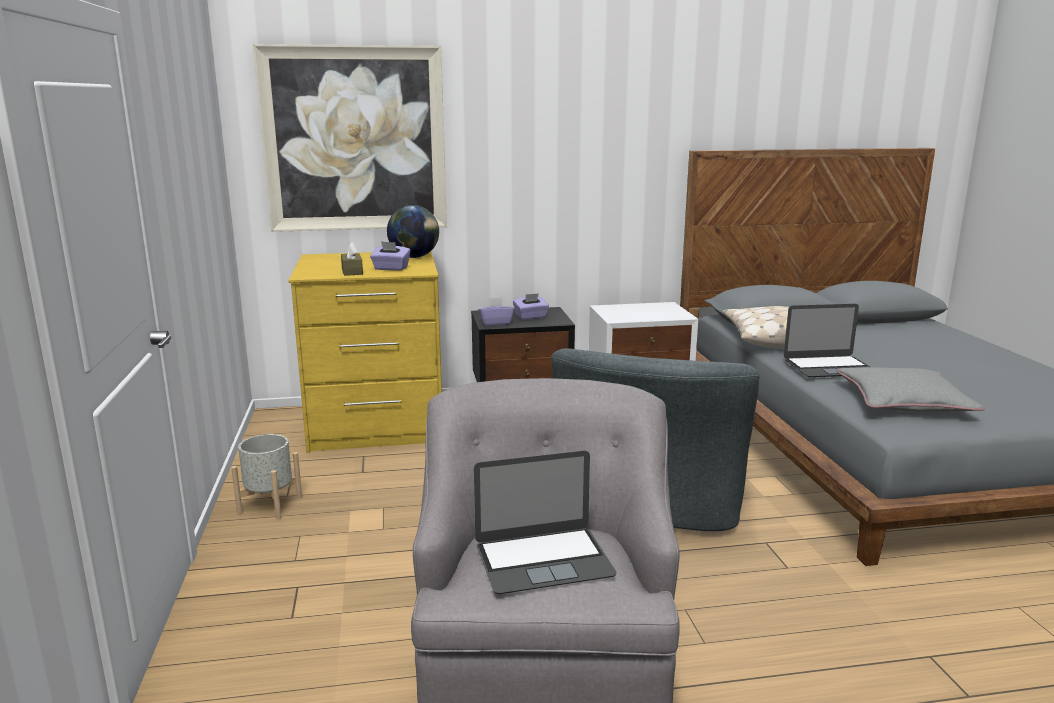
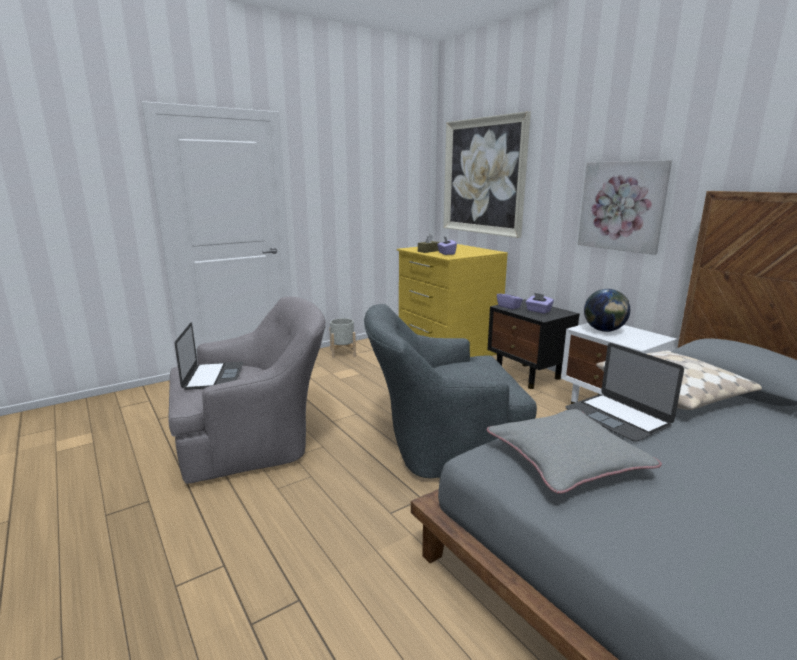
camera: 65 degrees right, 0 degrees up
(414, 257) = (481, 252): globe -> globe (604, 330)
(543, 560) = (213, 376): laptop -> laptop turned 150 degrees counterclockwise
(593, 171) = (622, 206): none -> picture

